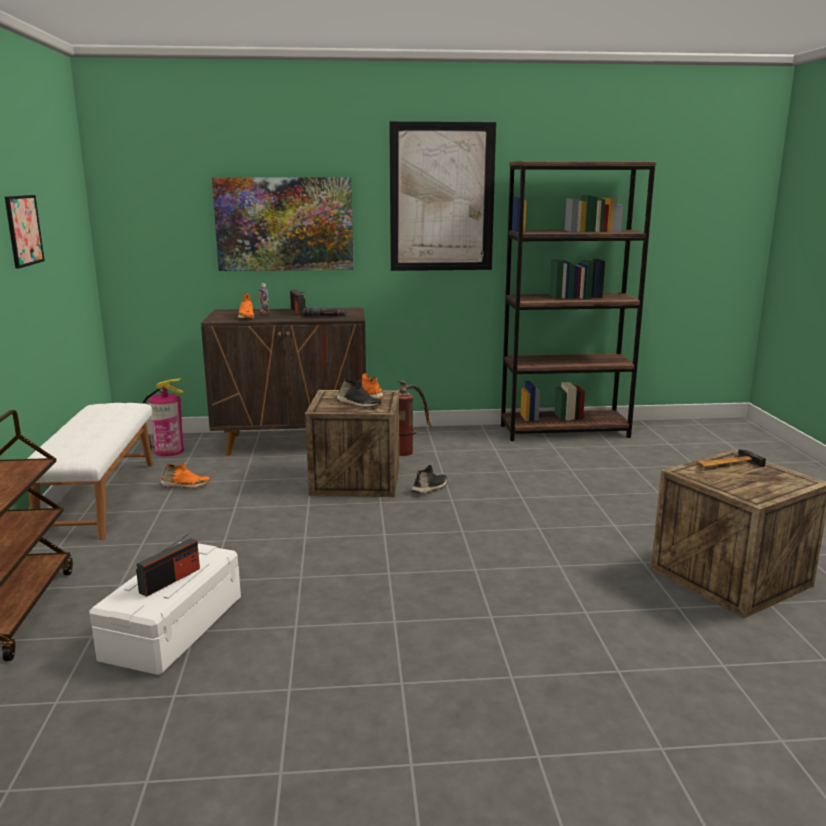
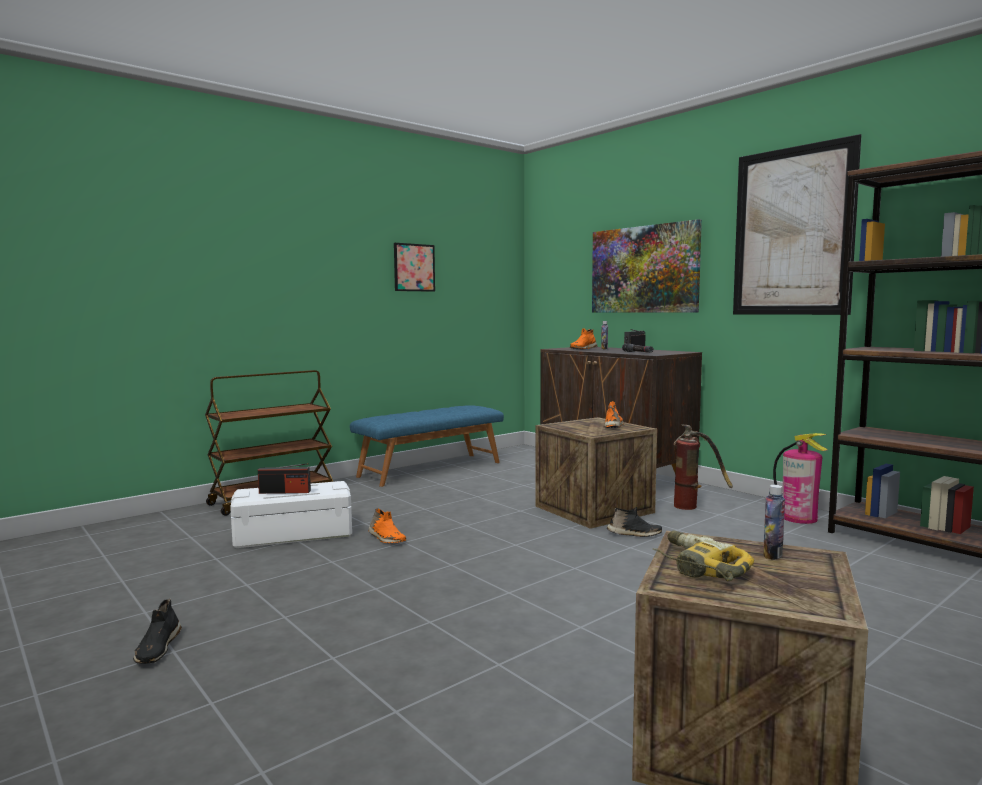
camera: 55 degrees right, 10 degrees down
(98, 498) = (430, 469): white bench -> blue bench
(169, 451) = (527, 459): fire extinguisher -> fire extinguisher (799, 518)
(185, 486) = (484, 477): orange shoe -> orange shoe (386, 539)
(358, 405) = (588, 428): black shoe -> black shoe (157, 648)
(725, 464) = (772, 555): hammer -> bottle
(732, 484) = (697, 567): none -> power drill

